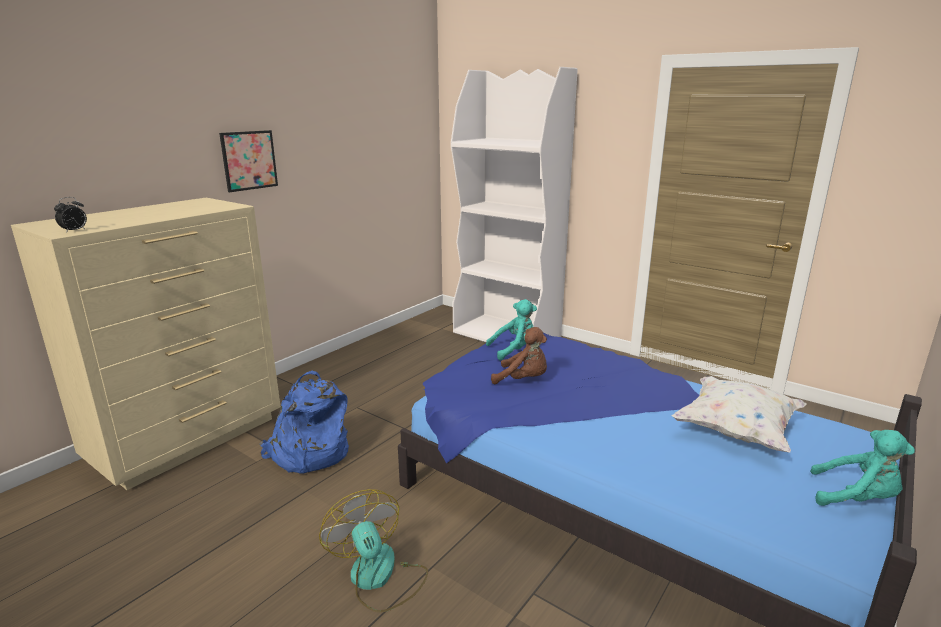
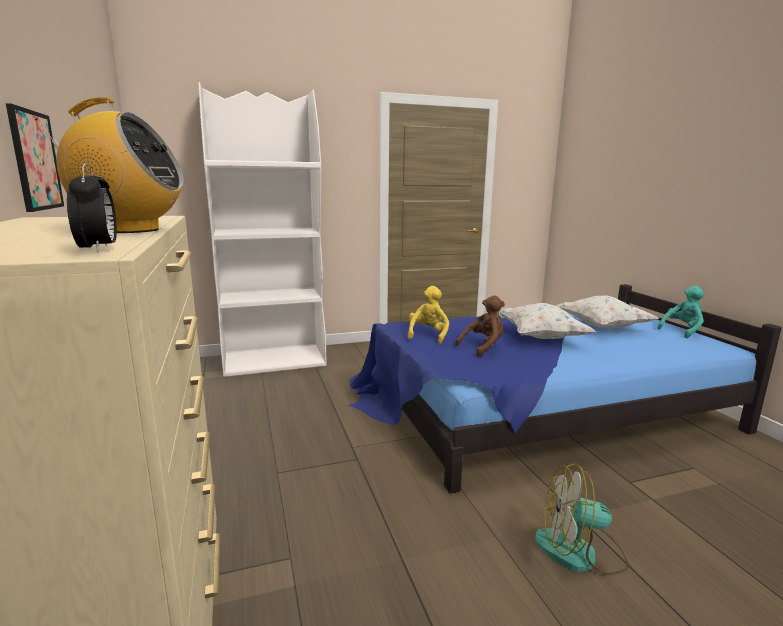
camera: 55 degrees left, 5 degrees down
(152, 218) = (129, 230): none -> radio
(309, 453) = (328, 534): blue backpack -> none
(514, 350) = (428, 335): turquoise plush toy -> yellow plush toy
(611, 401) = (541, 337): none -> white pillow

